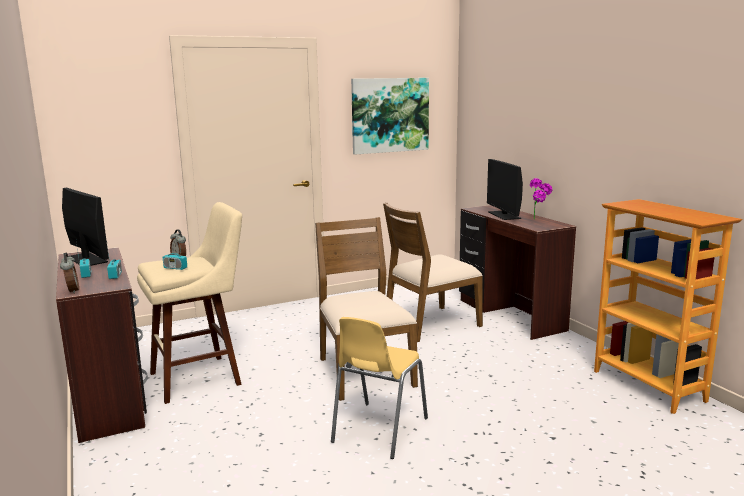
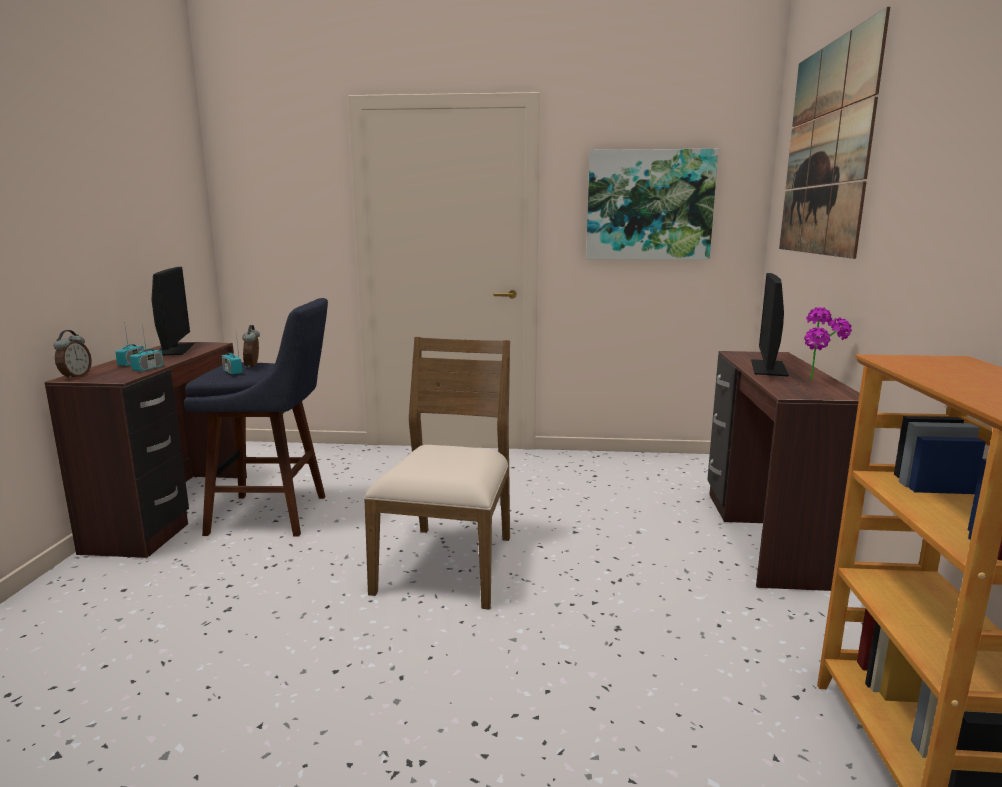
camera: 30 degrees right, 0 degrees up
(201, 377) = (276, 515): beige stool -> blue stool
(378, 430) = (354, 659): yellow chair -> none
(430, 324) = (622, 519): brown chair -> none
(512, 86) = (827, 150): none -> picture

